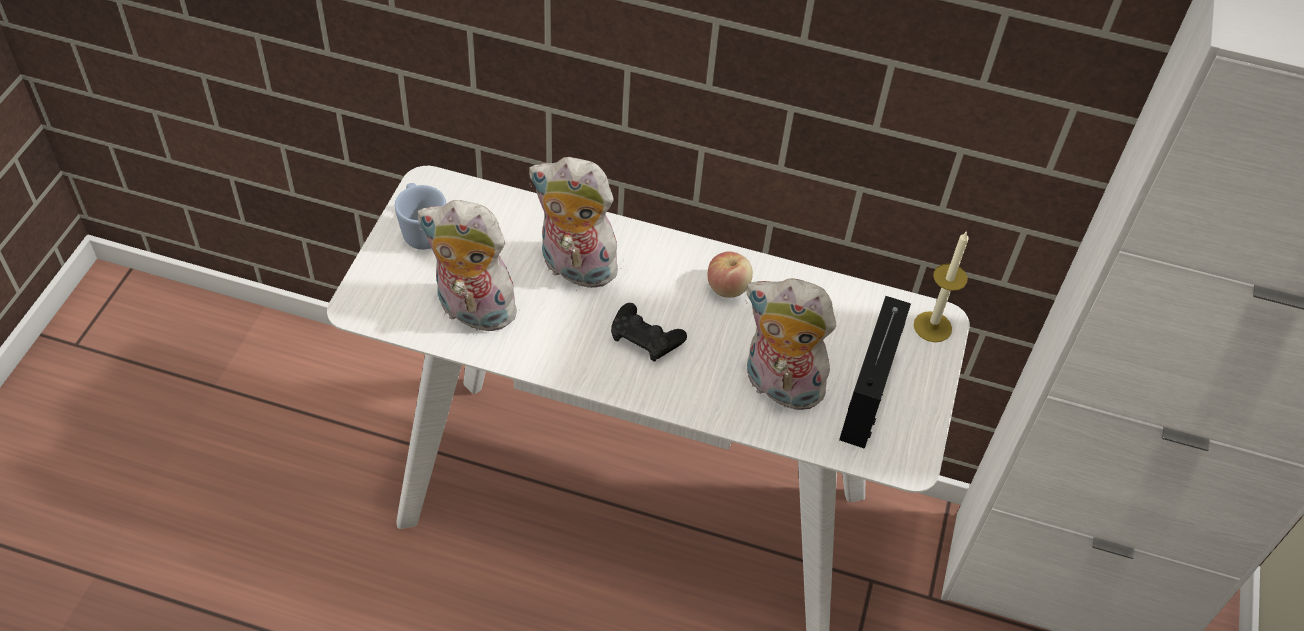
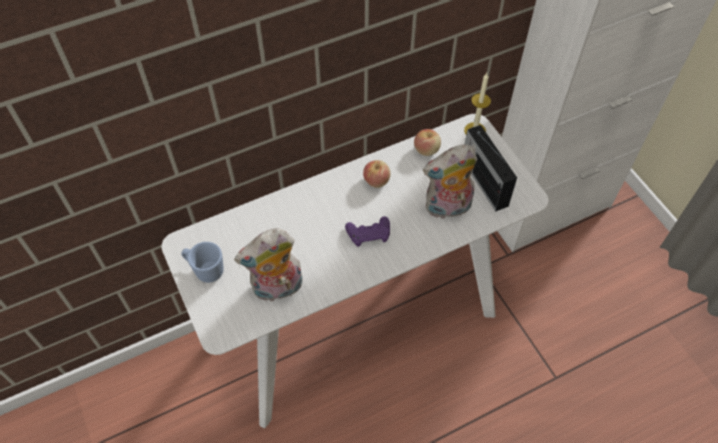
camera: 40 degrees left, 5 degrees up
(574, 269) = (300, 228): plush toy -> none
(645, 338) = (369, 234): black game controller -> purple game controller
(837, 301) = (426, 150): none -> apple

